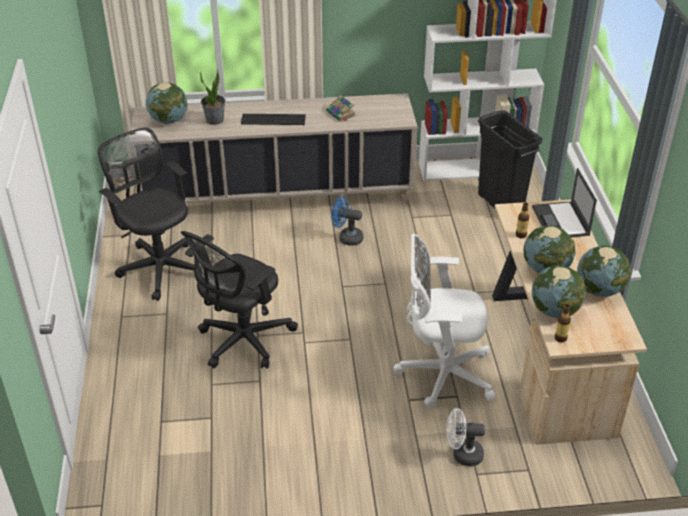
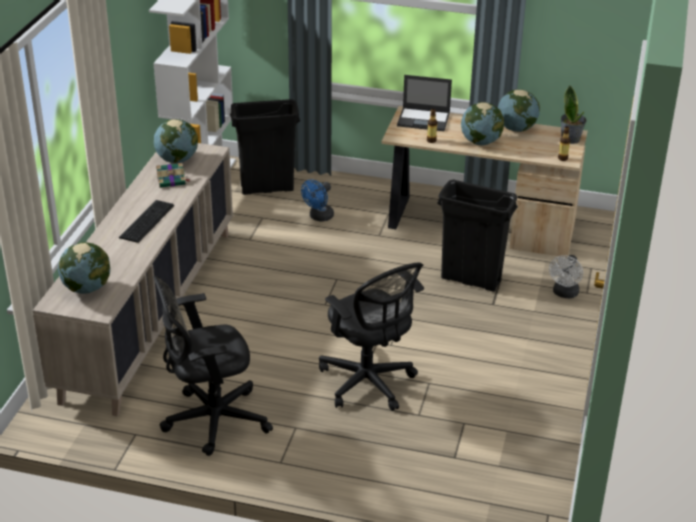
camera: 70 degrees left, 5 degrees down
(215, 120) = (114, 257): potted plant -> potted plant (571, 139)
(347, 238) = (253, 284): blue fan -> blue fan (319, 217)
(441, 374) = (470, 280): white office chair -> black trash can
(555, 311) = (531, 152): globe -> globe (177, 160)

